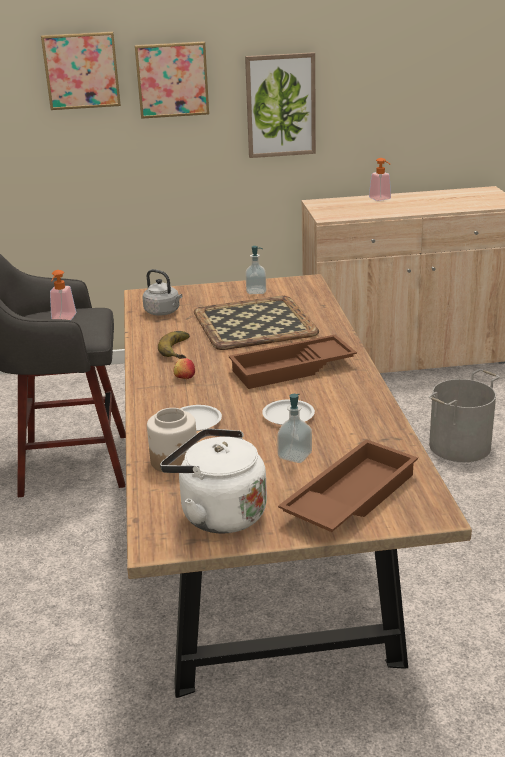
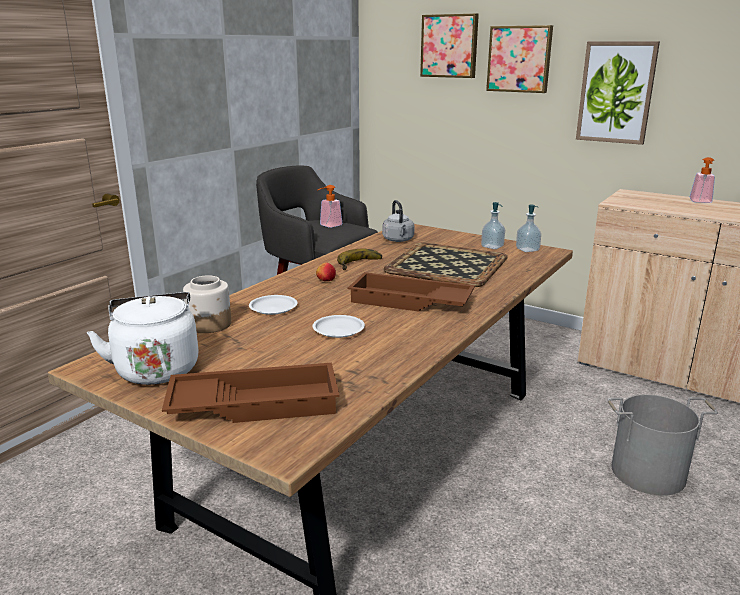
camera: 40 degrees right, 5 degrees down
(295, 456) = (284, 357): soap dispenser -> soap dispenser (527, 249)

